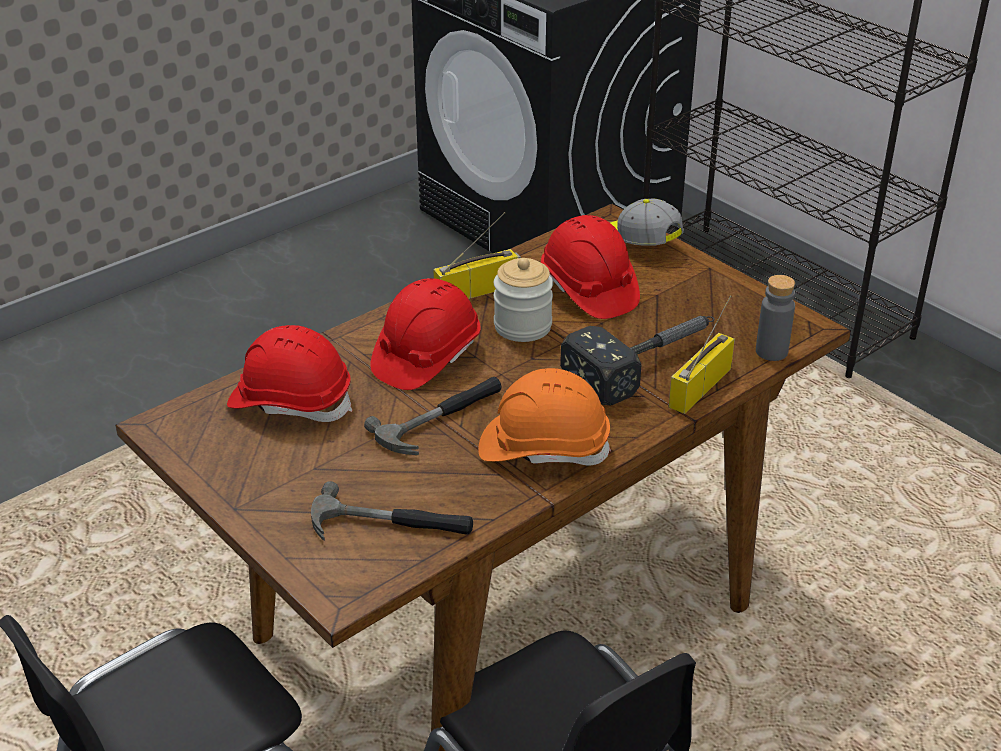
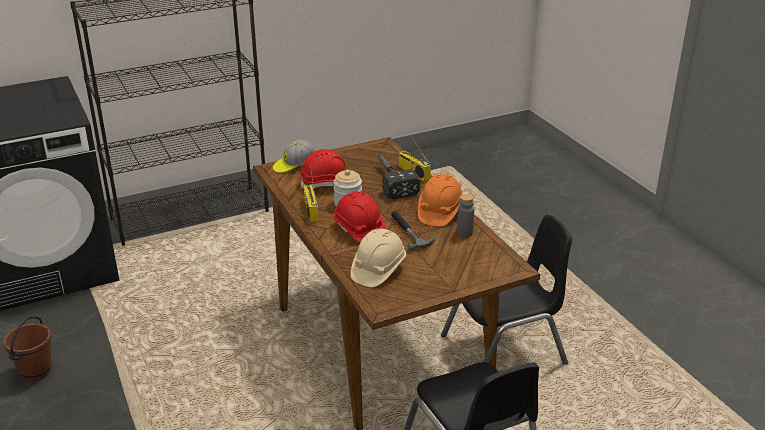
camera: 75 degrees left, 5 degrees down
(291, 402) = (378, 269): red hard hat -> beige hard hat
(317, 284) = (35, 371): none -> brown bucket
(391, 525) = (478, 252): hammer -> none
(771, 352) = (397, 154): grey bottle -> grey bottle (464, 232)

